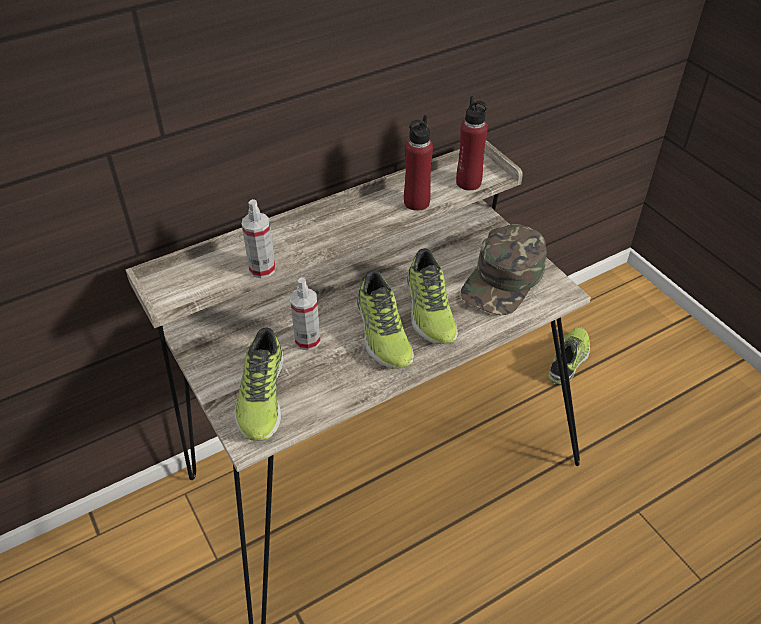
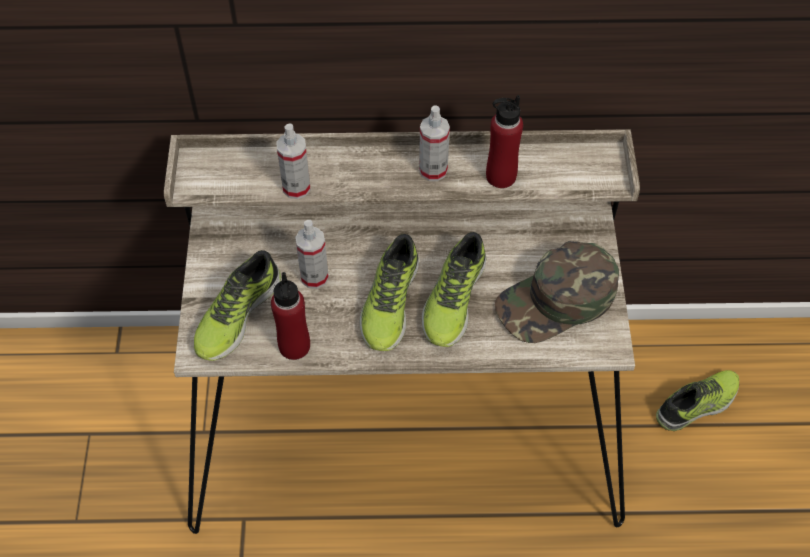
camera: 30 degrees right, 10 degrees up
(363, 217) = (433, 170): none -> spray bottle
(468, 183) = (575, 175): red bottle -> red bottle (294, 346)

